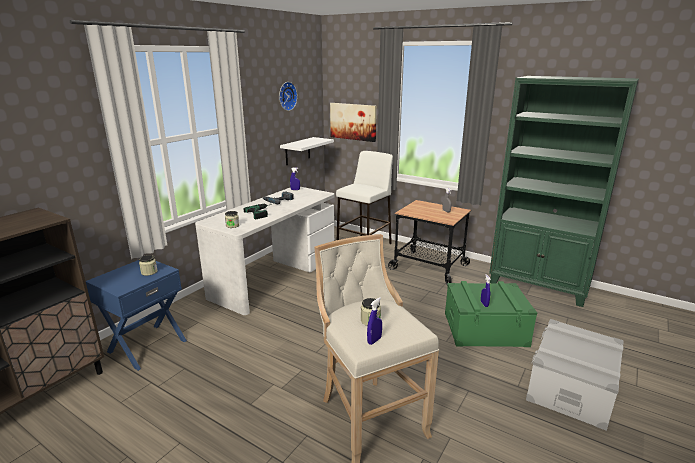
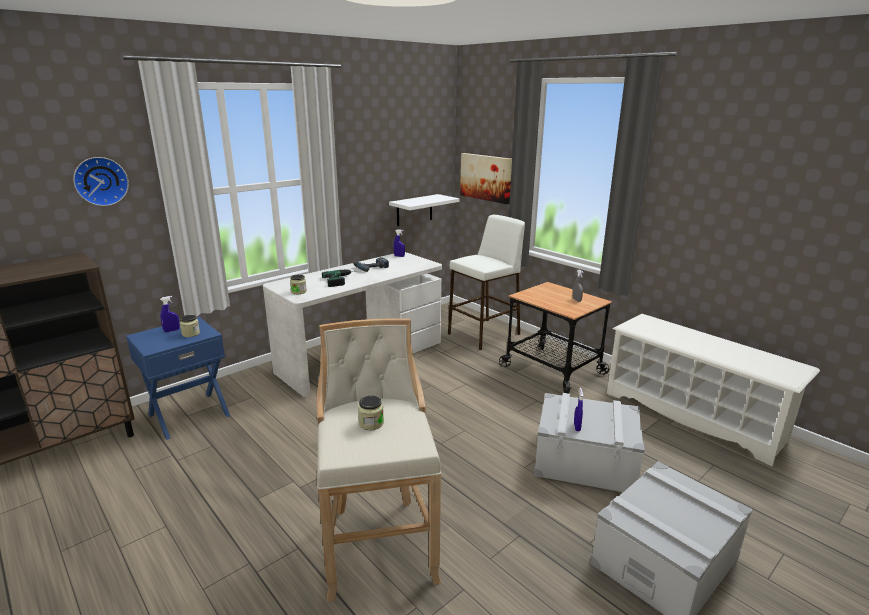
camera: 15 degrees right, 0 degrees up
(286, 96) = (401, 143): wall clock -> wall clock (100, 181)
(374, 340) = (357, 448): blue spray bottle -> blue spray bottle (172, 330)
(485, 329) = (585, 460): green storage box -> grey storage box
(539, 286) = (693, 415): green bookcase -> white shoe rack

